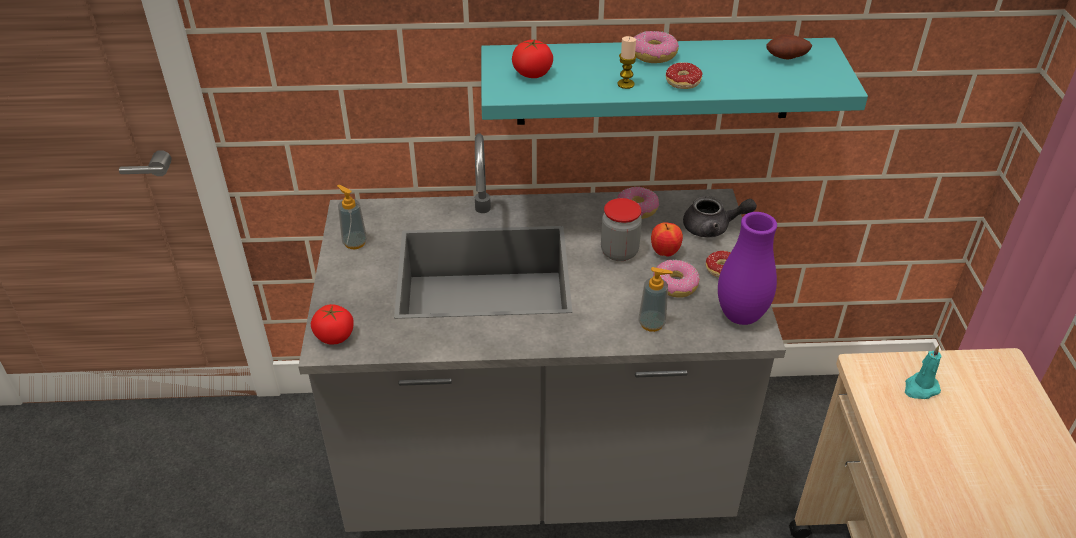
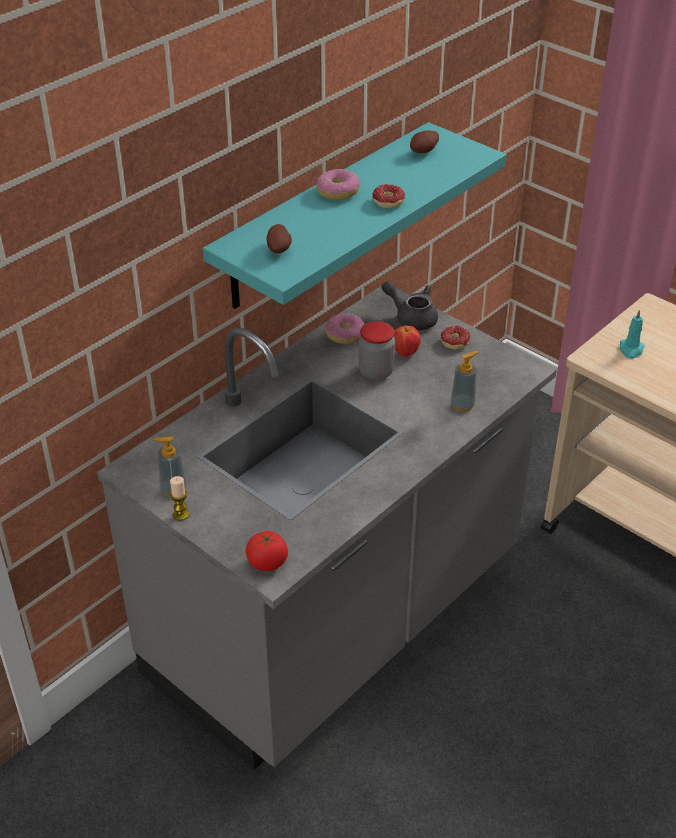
camera: 45 degrees left, 0 degrees up
(532, 74) = (279, 249): tomato -> potato
(625, 84) = (355, 223): candle -> candle (181, 514)
(675, 285) = (441, 371): donut -> none
(713, 228) = (412, 317): grey teapot -> grey teapot turned 105 degrees counterclockwise
(740, 316) = (506, 365): purple vase -> none

